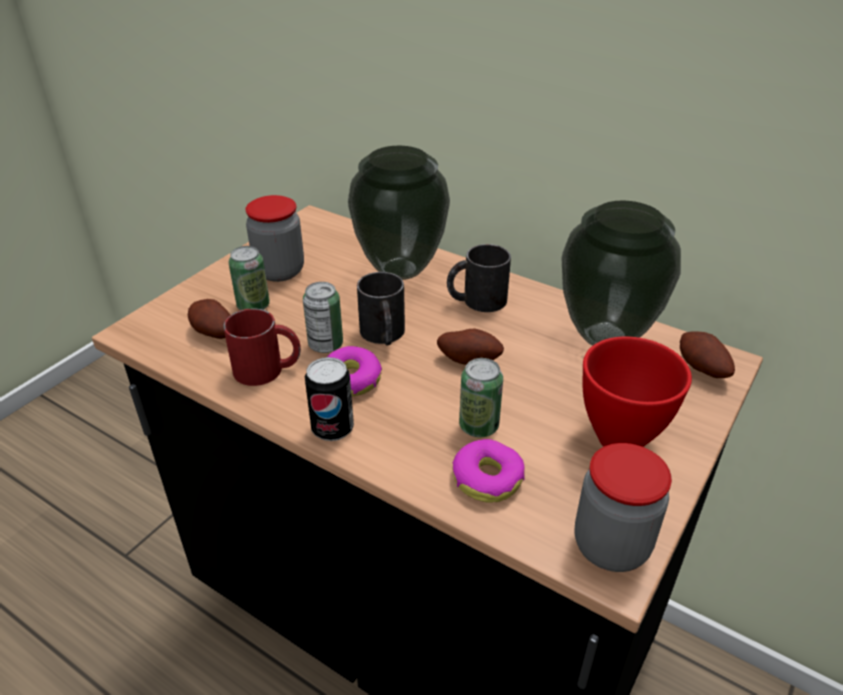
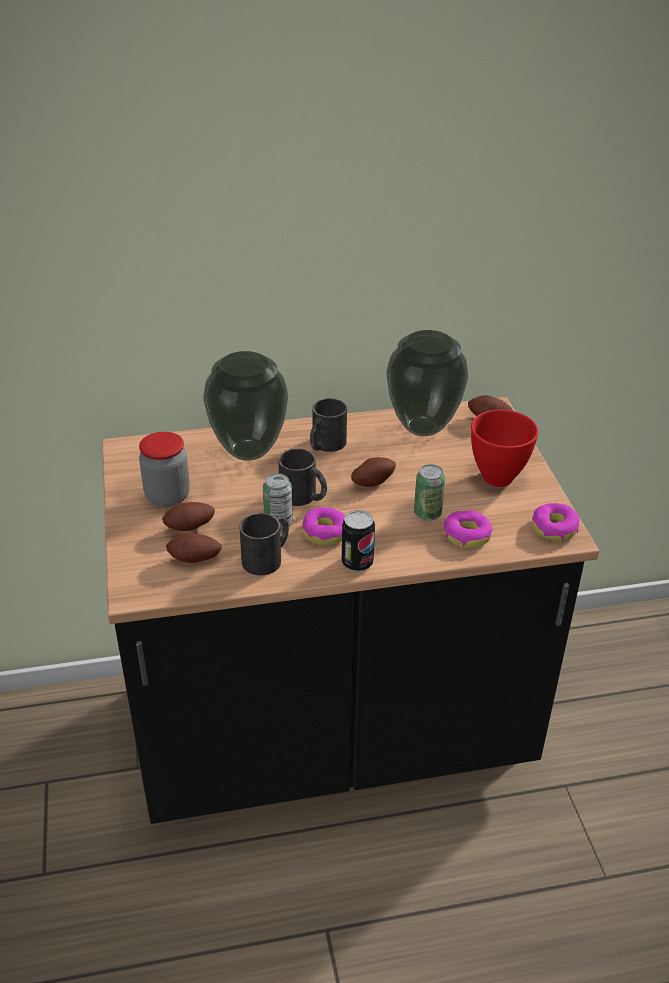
camera: 45 degrees left, 0 degrees up
(253, 306) = (190, 528): can -> potato
(268, 369) = (267, 557): red mug -> black mug
(611, 546) = (554, 528): jar -> donut

